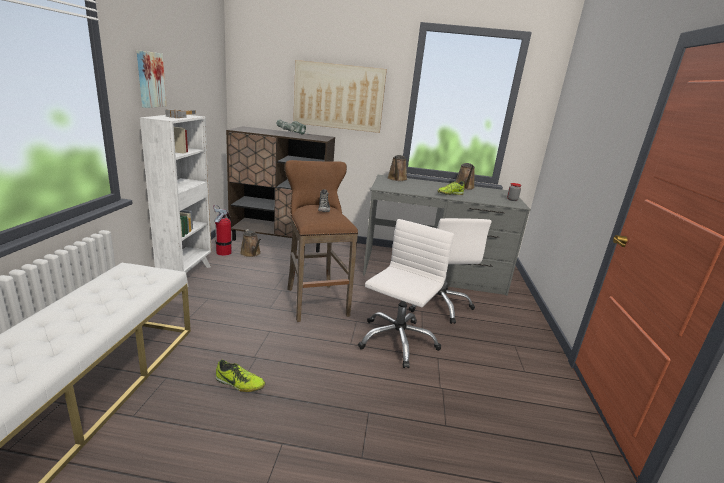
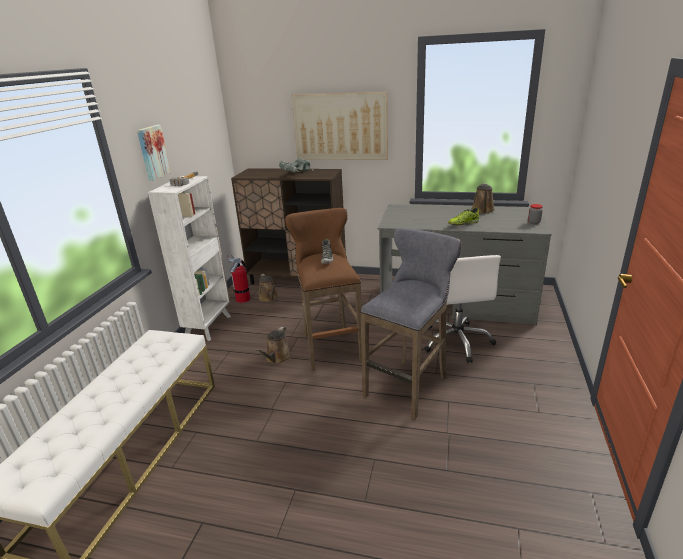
camera: 10 degrees right, 5 degrees up
(239, 384) = (258, 435): shoe -> none
(396, 179) = (408, 208): brown watering can -> brown watering can (277, 358)
(397, 340) = (409, 384): white office chair -> grey stool

